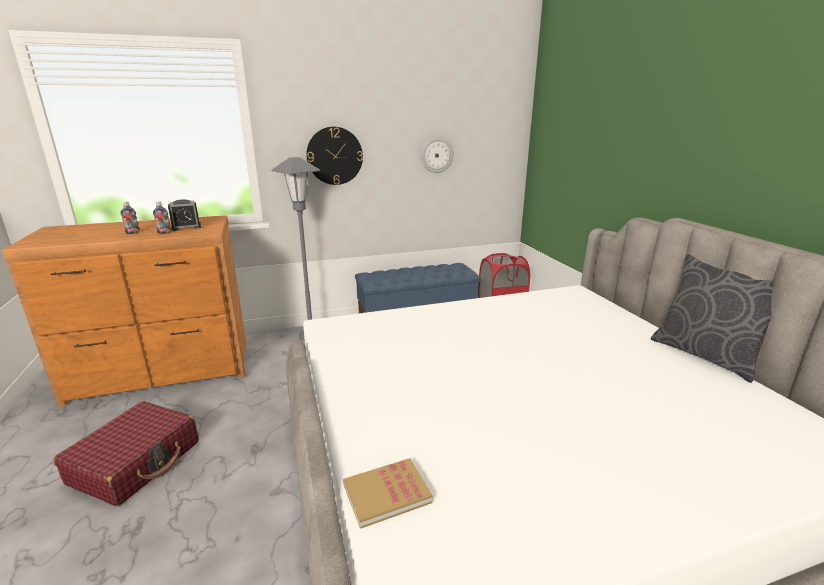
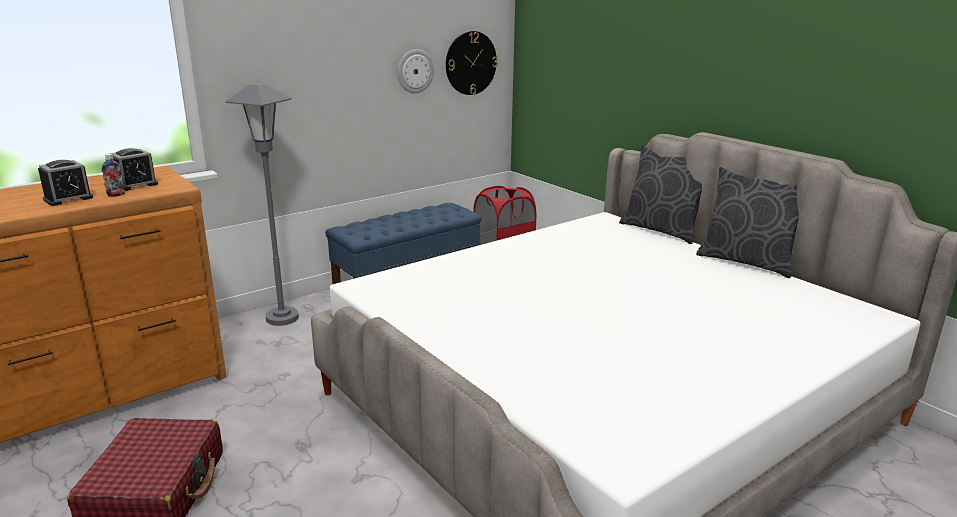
camera: 20 degrees left, 0 degrees up
(133, 233) = (68, 199): bottle -> alarm clock
(334, 156) = (295, 78): wall clock -> wall clock (470, 63)
(387, 493) = (549, 409): book -> none
(626, 309) = (661, 230): none -> grey pillow

